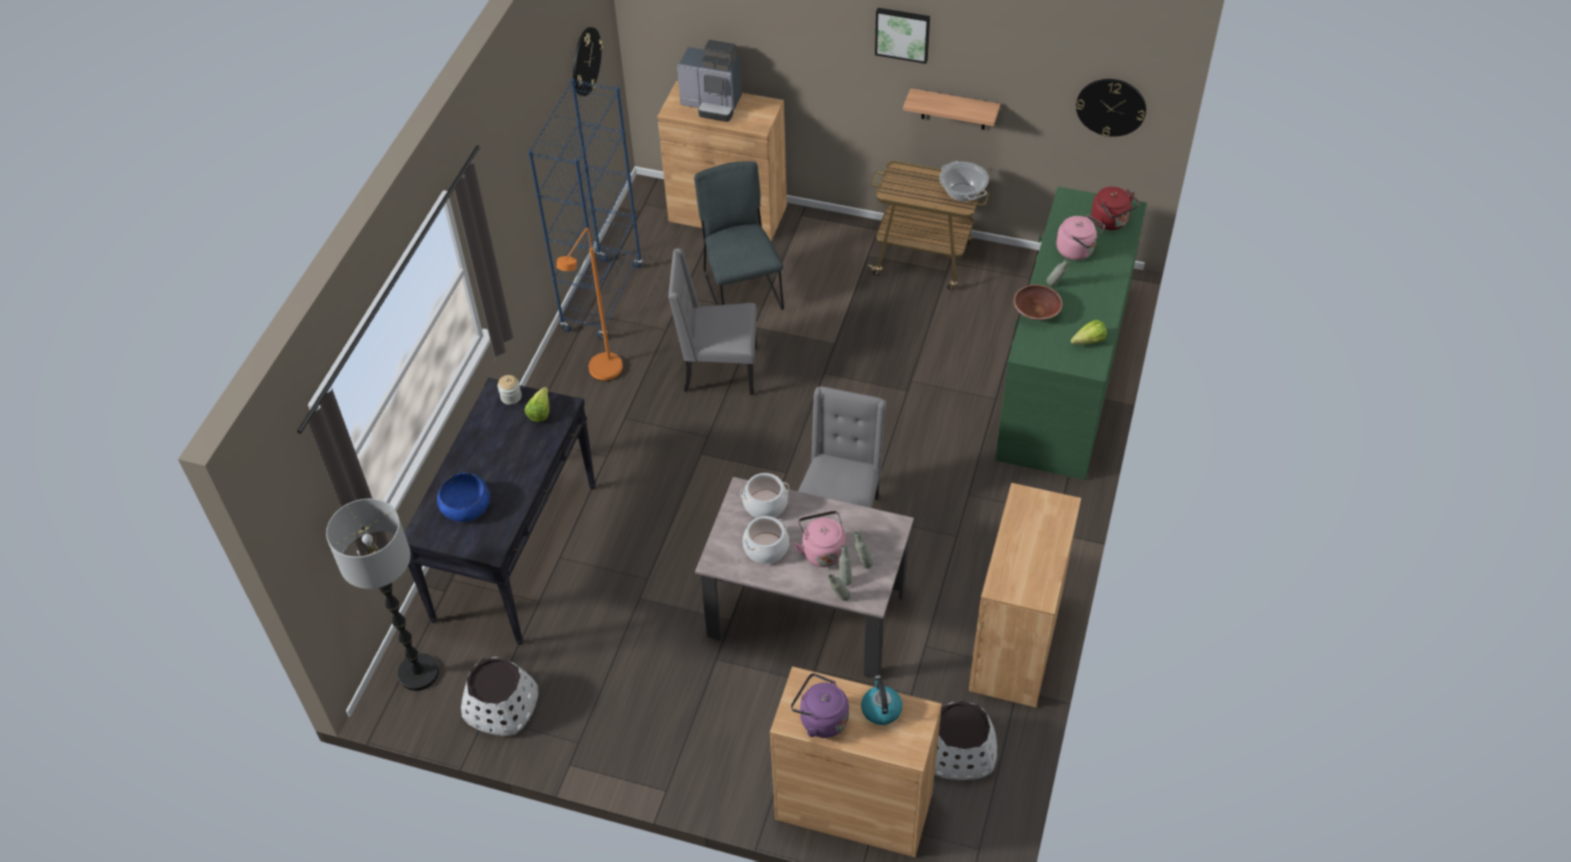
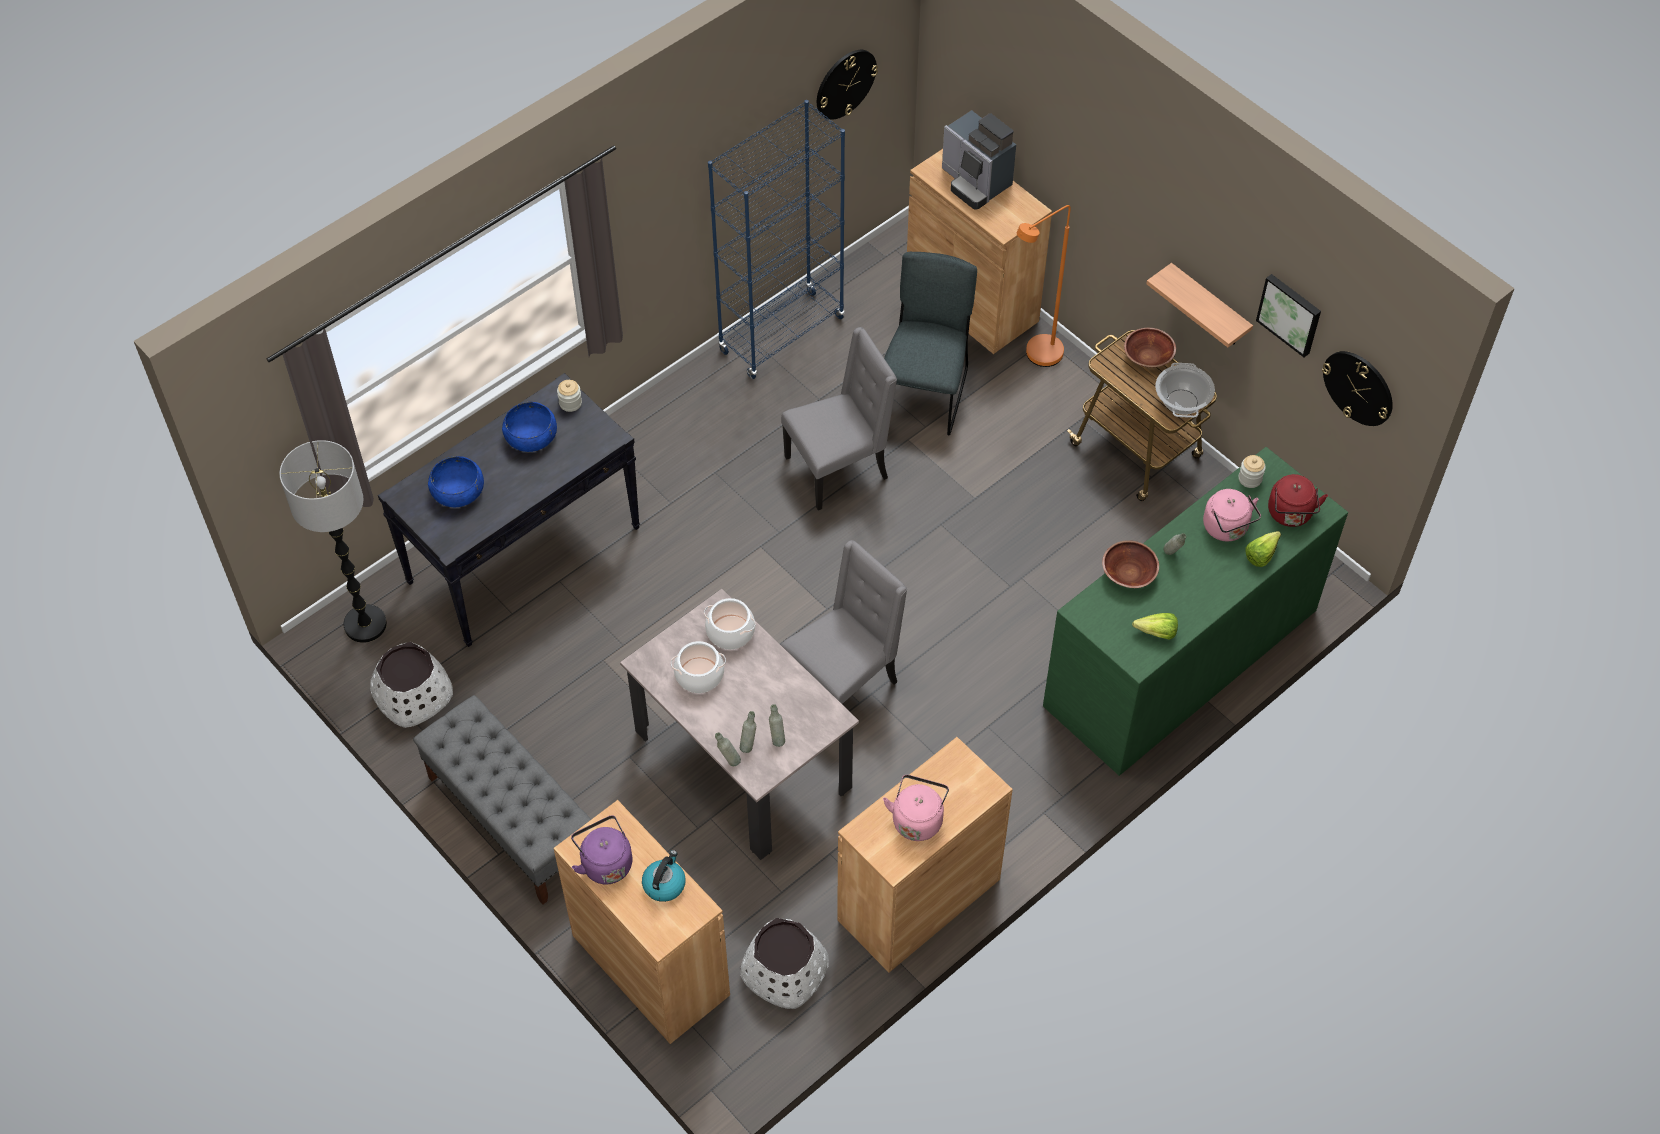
camera: 30 degrees right, 5 degrees up
(496, 436) = (531, 436): none -> blue bowl
(542, 410) = (588, 430): lettuce -> lettuce (1264, 553)
(602, 375) = (724, 416): orange floor lamp -> orange floor lamp (1036, 357)
(657, 758) = (512, 819): none -> grey bench
(718, 370) = (839, 468): grey chair -> grey chair turned 120 degrees clockwise
(822, 550) = (748, 706): pink kettle -> pink kettle (917, 819)
(902, 33) = (1172, 202): picture -> picture (1290, 313)
(915, 174) = (1148, 357): none -> brown bowl
(1065, 211) = (1250, 479): none -> jar

